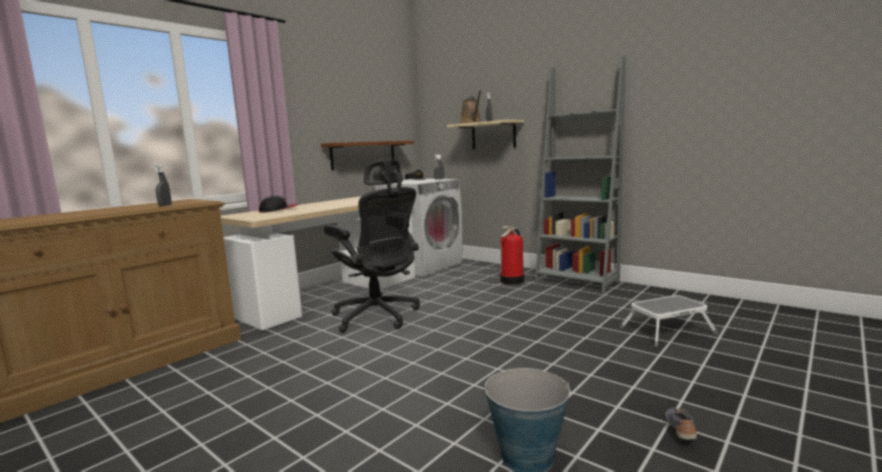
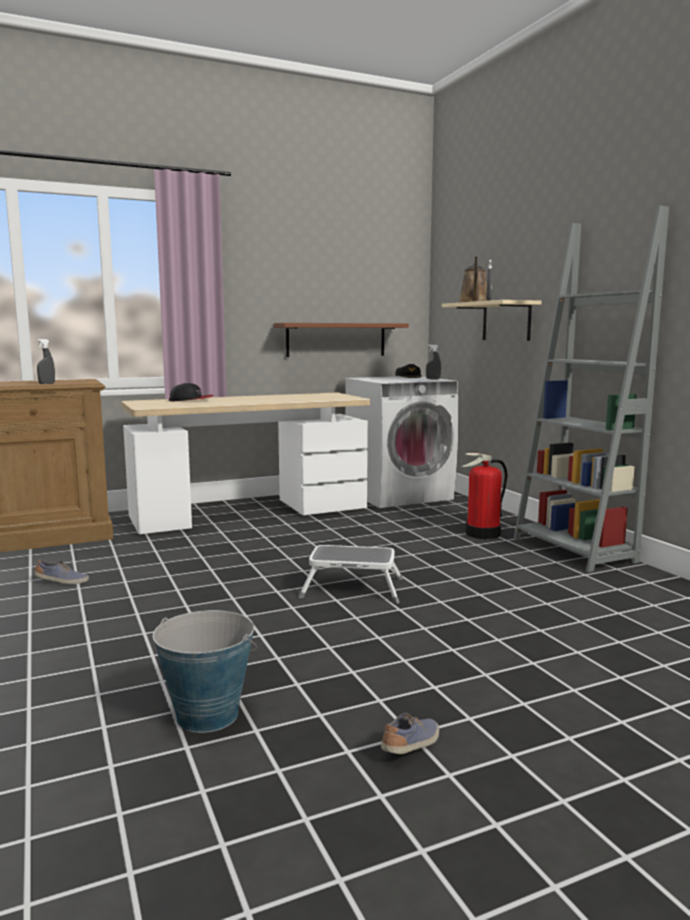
camera: 25 degrees right, 0 degrees up
(243, 386) = (61, 582): none -> shoe
(377, 318) = (263, 545): office chair -> none
(667, 331) = (598, 638): grey step ladder -> grey step ladder (352, 588)

